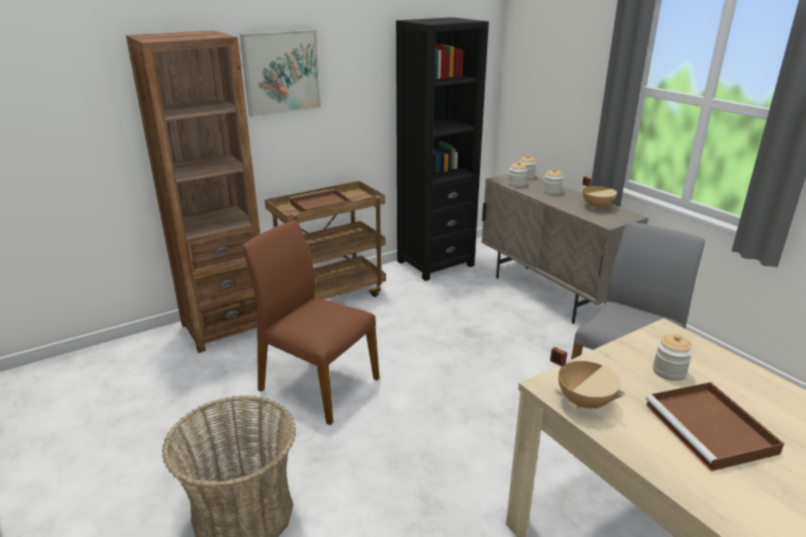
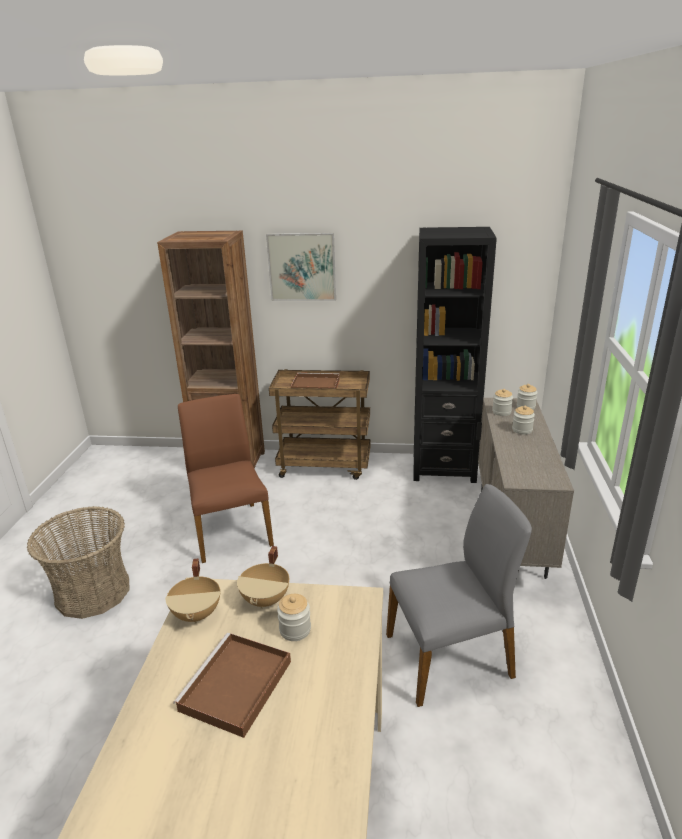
camera: 40 degrees right, 0 degrees up
(597, 206) = (539, 460): beige cooking pot -> beige cooking pot (266, 599)

